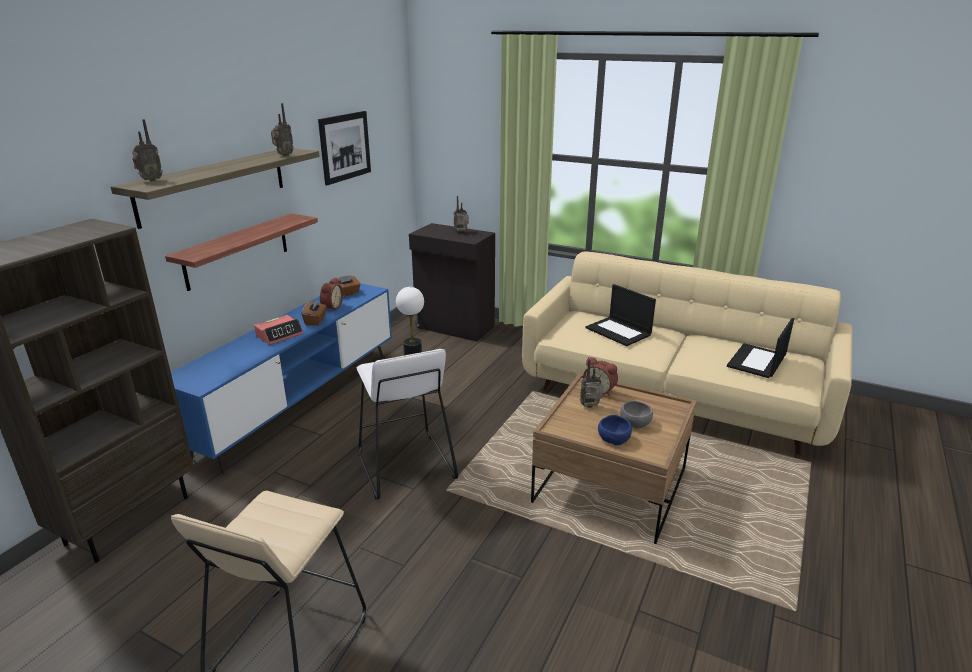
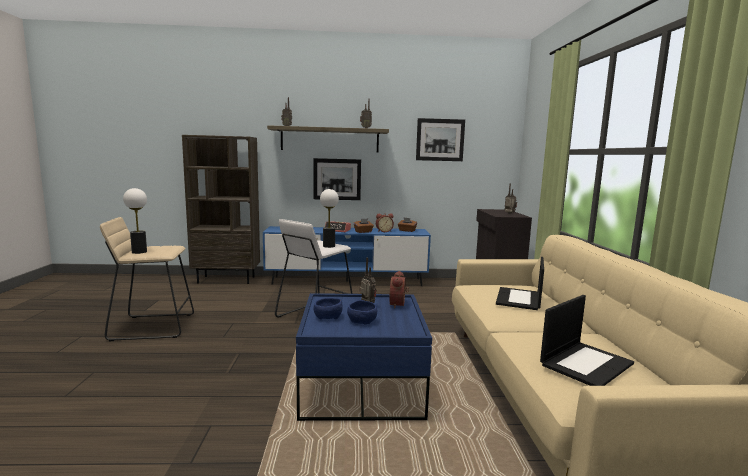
camera: 60 degrees right, 15 degrees down
(237, 251) = (337, 179): shelf -> picture
(278, 543) = (139, 252): none -> table lamp
(610, 485) = (361, 386): brown coffee table -> blue coffee table
(636, 422) = (362, 321): grey bowl -> blue bowl
(757, 361) = (586, 363): laptop -> laptop turned 135 degrees clockwise

